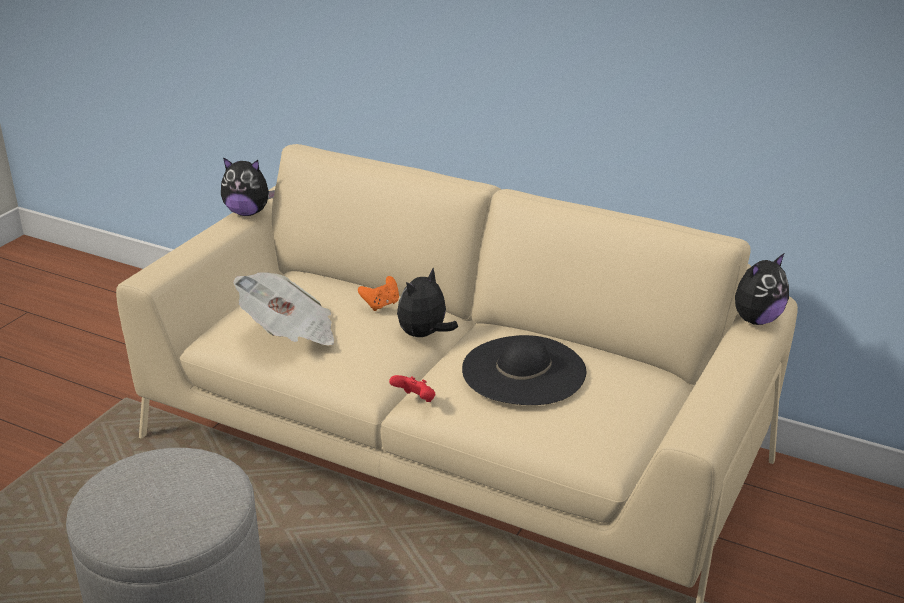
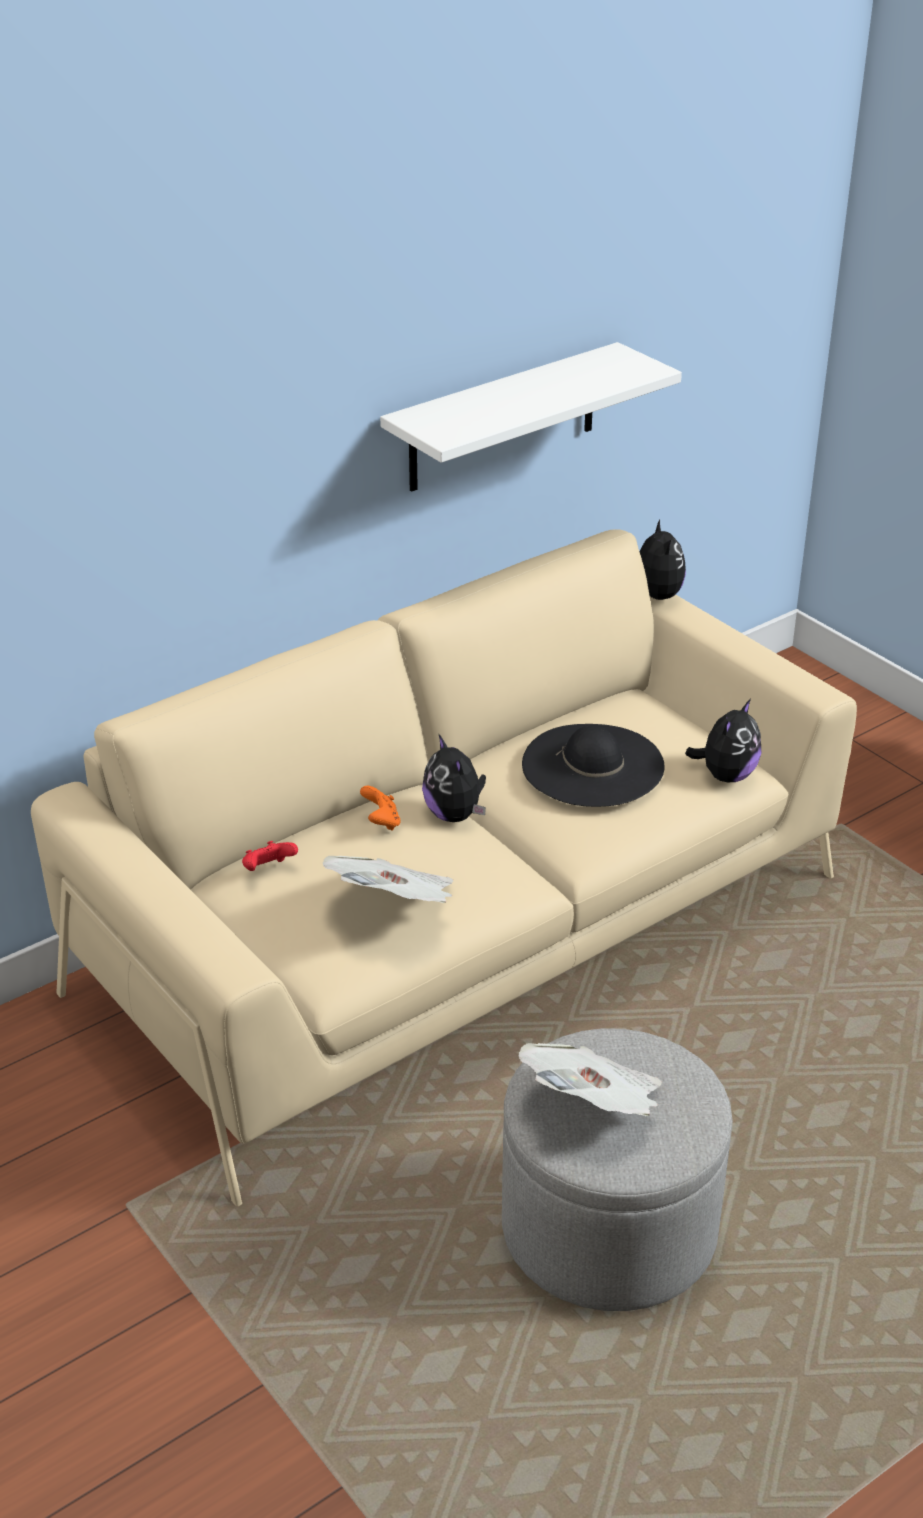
camera: 65 degrees left, 5 degrees up
(149, 486) = (594, 1105): none -> newspaper
(248, 212) = (121, 848): plush toy -> plush toy (726, 775)
(415, 400) = (584, 855): red game controller -> red game controller (268, 870)
(681, 94) = (503, 418): none -> white shelf

